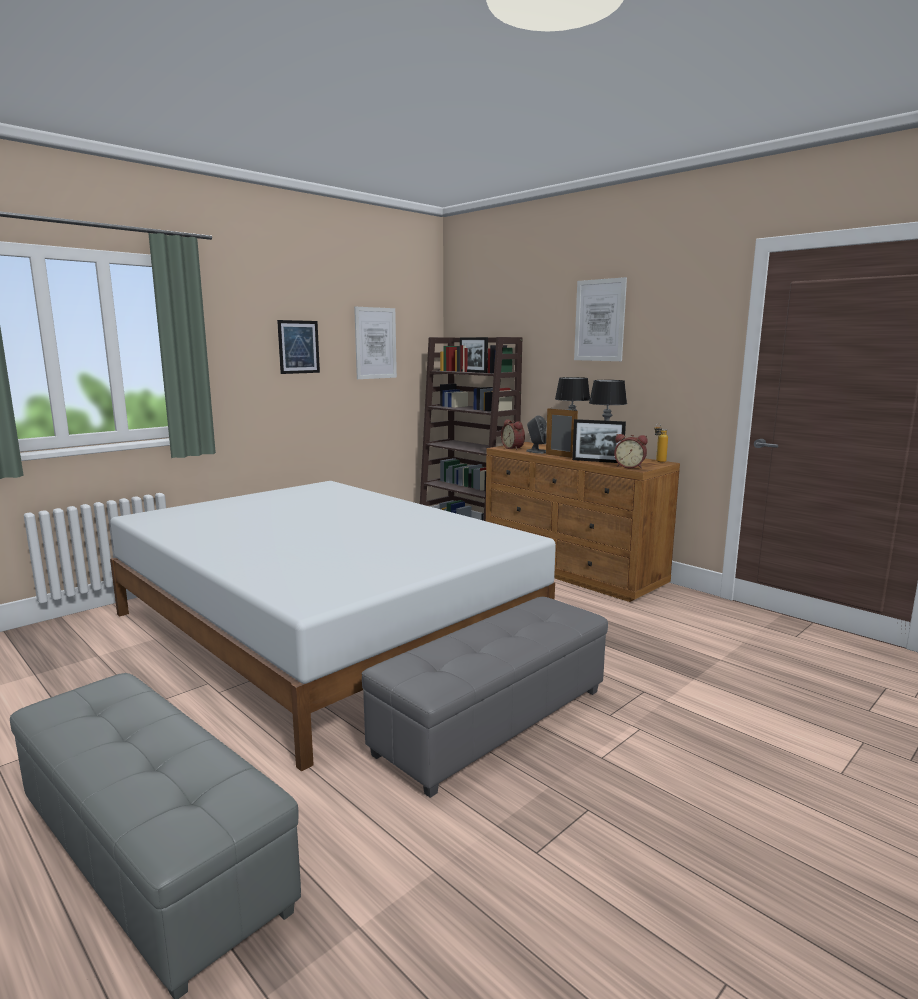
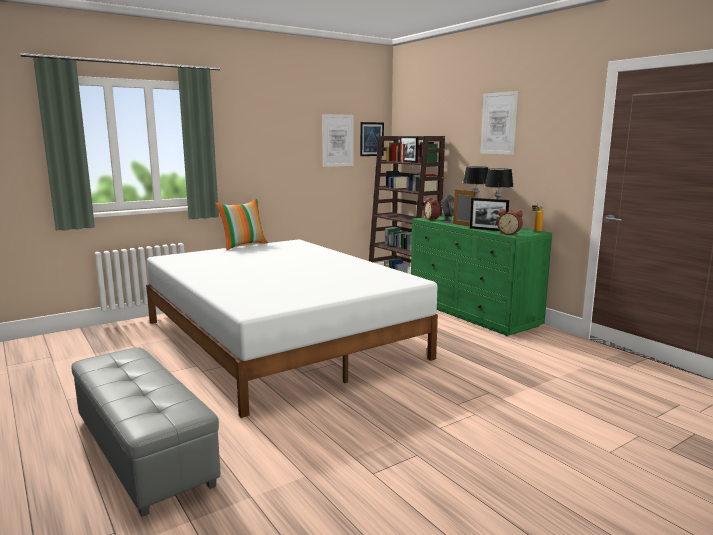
camera: 10 degrees right, 0 degrees up
(254, 493) = (243, 245): none -> pillow
(298, 347) = (280, 143): picture -> picture (371, 139)
(493, 720) = (374, 400): grey ottoman -> none
(573, 571) = (472, 313): brown dresser -> green dresser

